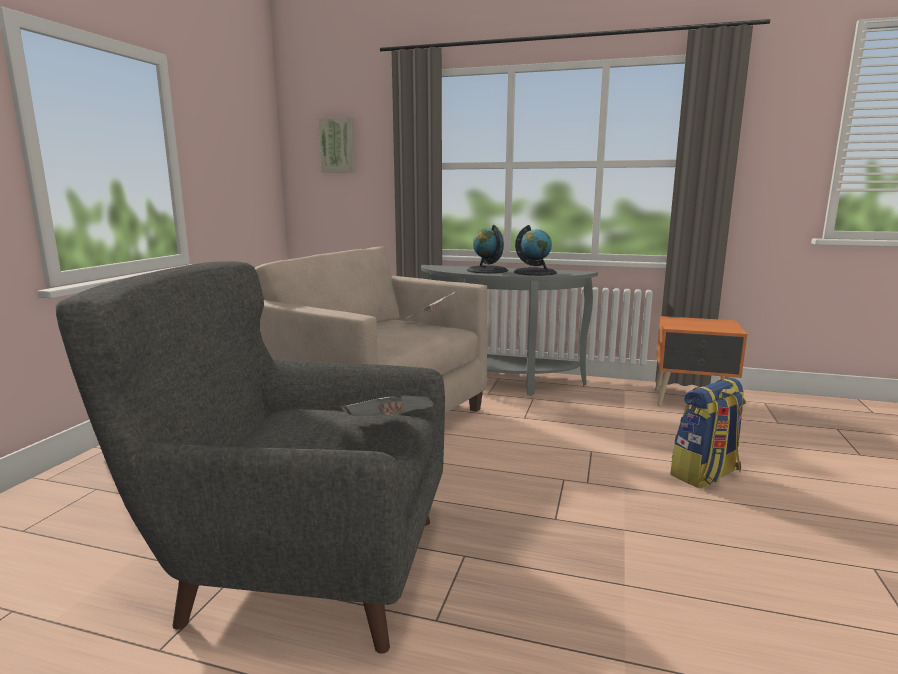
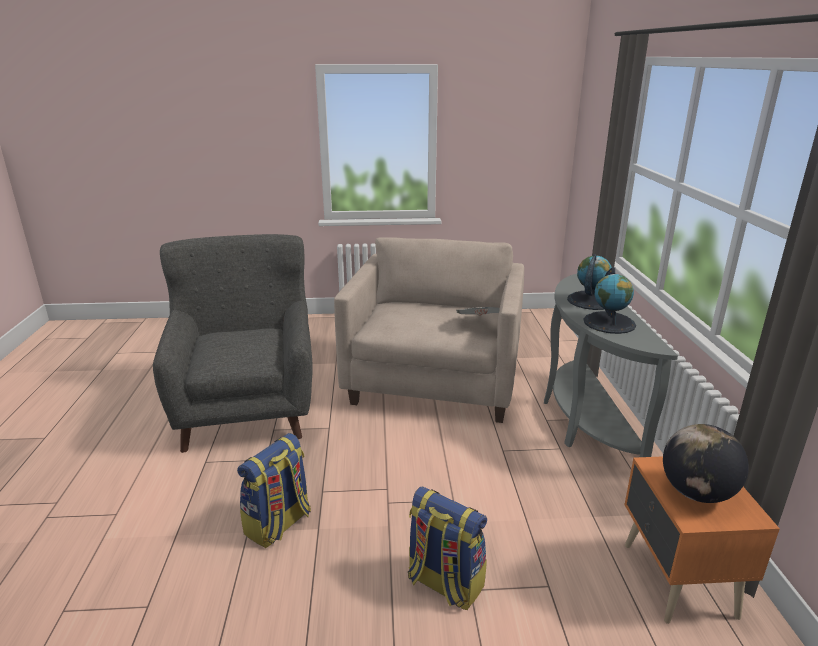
camera: 70 degrees right, 10 degrees up
(338, 145) = (597, 128): picture -> none
(389, 431) = (233, 360): newspaper -> none
(613, 557) = (278, 525): none -> backpack
(704, 325) = (696, 493): none -> globe

